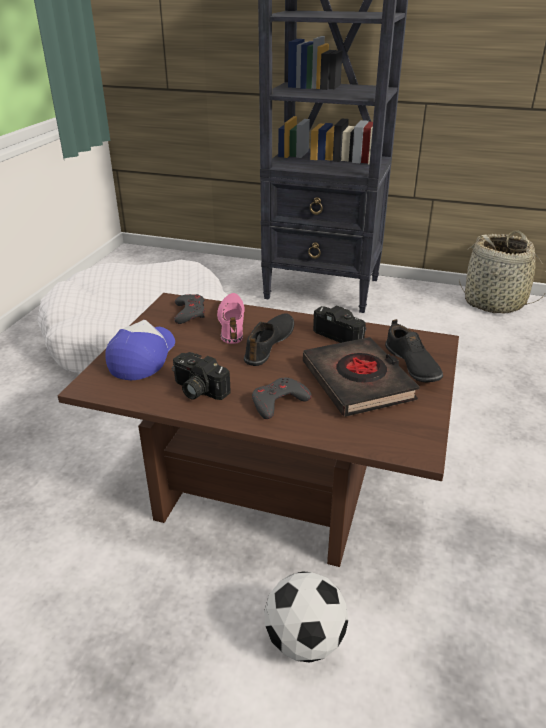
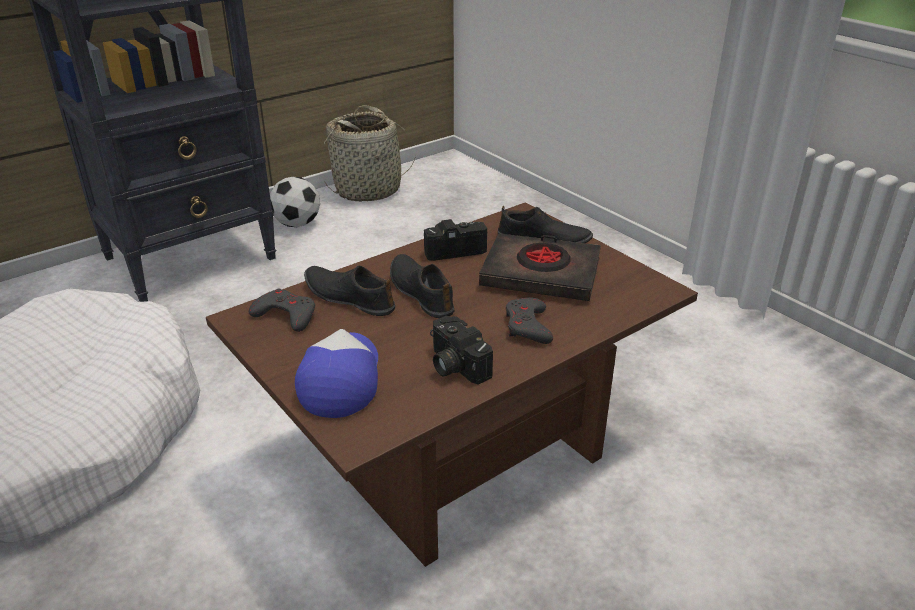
camera: 55 degrees left, 0 degrees up
(143, 357) = (341, 379): cap -> cap turned 45 degrees clockwise
(197, 390) = (454, 365): camera -> camera turned 75 degrees clockwise
(232, 323) = (349, 297): pink shoe -> black shoe
(304, 639) = (663, 520): football -> football (297, 224)

